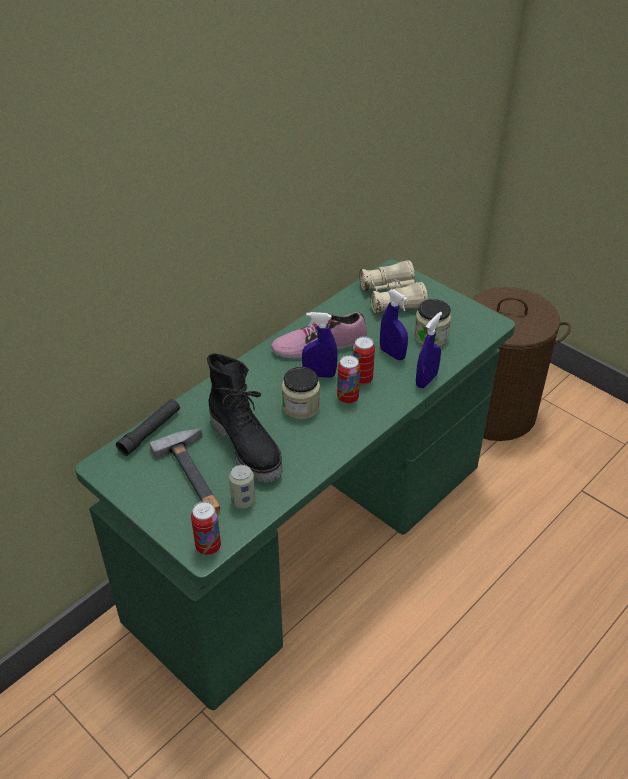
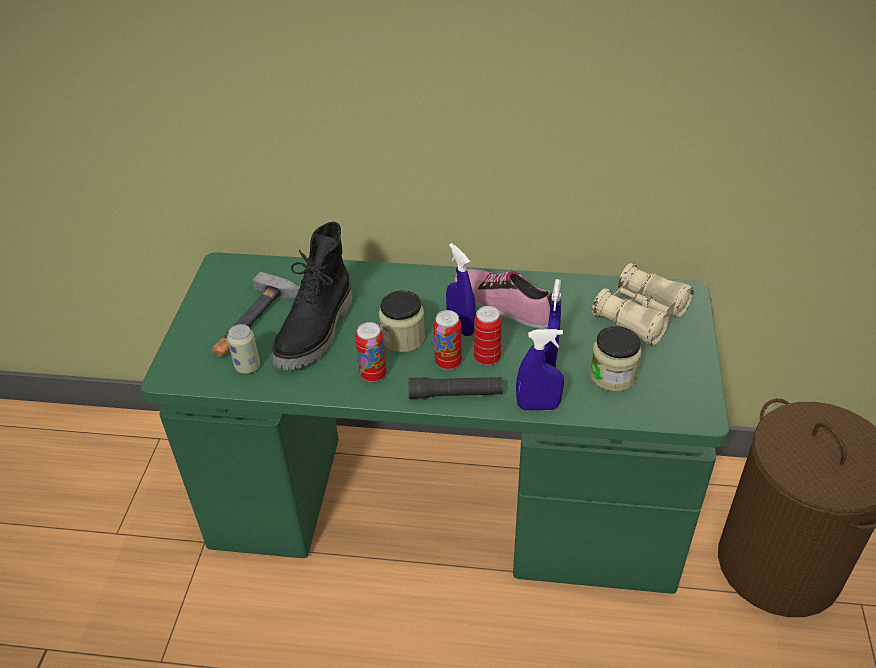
camera: 55 degrees right, 0 degrees up
(150, 432) = (283, 268): black flashlight -> black flashlight (455, 394)
(208, 547) = (177, 374): can -> can (373, 374)

